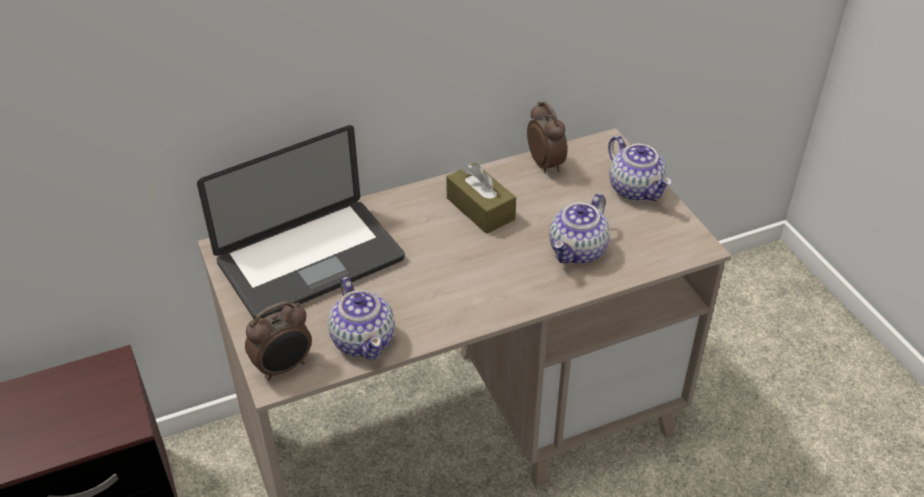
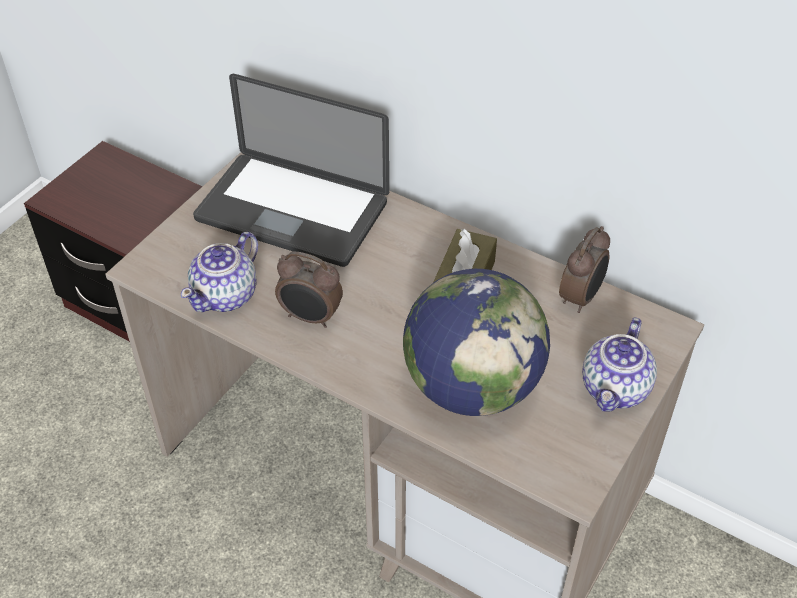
camera: 55 degrees right, 5 degrees up
(284, 367) = (158, 264): alarm clock -> alarm clock (310, 317)
(578, 251) = (472, 386): teapot -> globe

